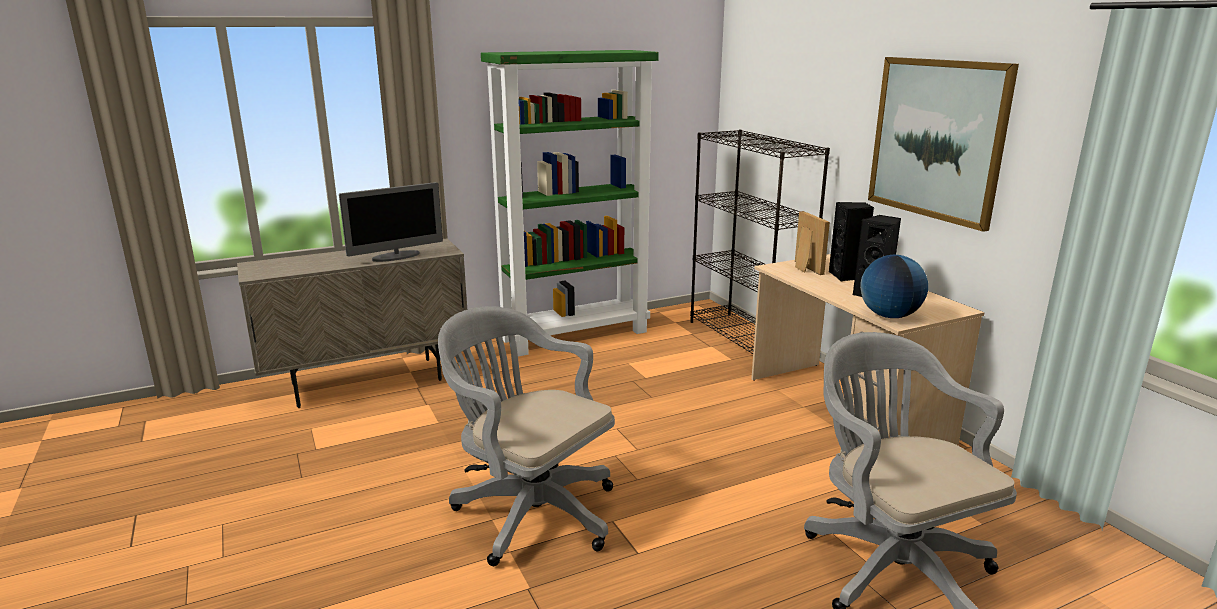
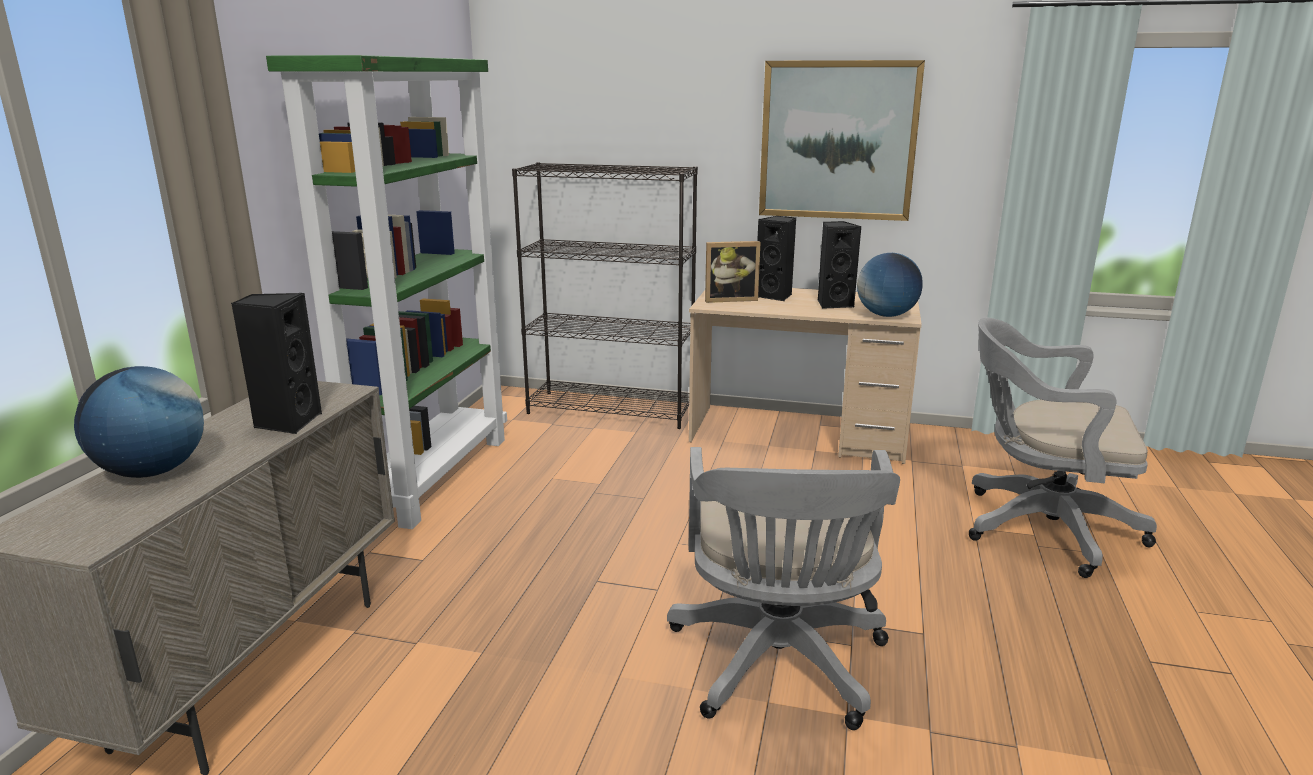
camera: 50 degrees left, 0 degrees up
(320, 259) = (152, 472): none -> globe
(396, 256) = (287, 422): monitor -> black speaker
(529, 511) = (778, 667): grey office chair -> grey office chair turned 75 degrees counterclockwise
(804, 268) = (730, 299): picture frame -> picture frame turned 150 degrees clockwise

